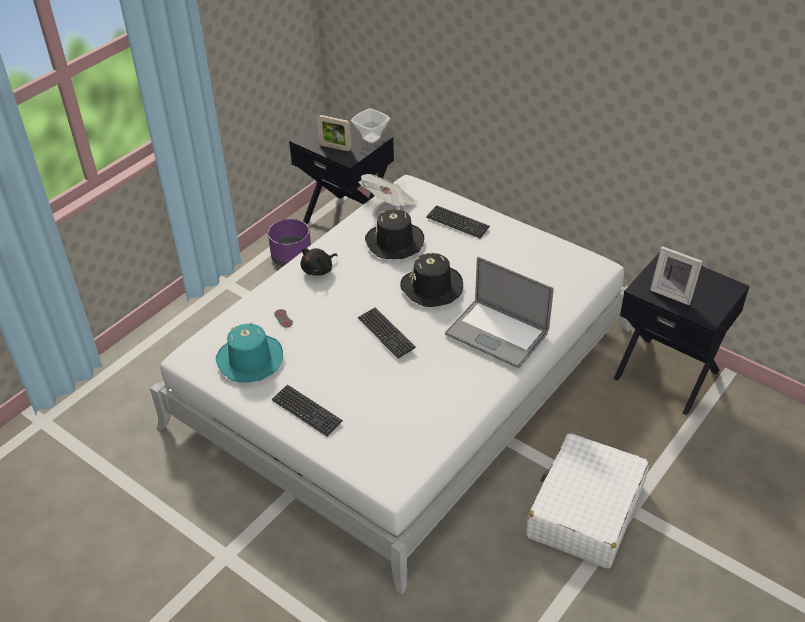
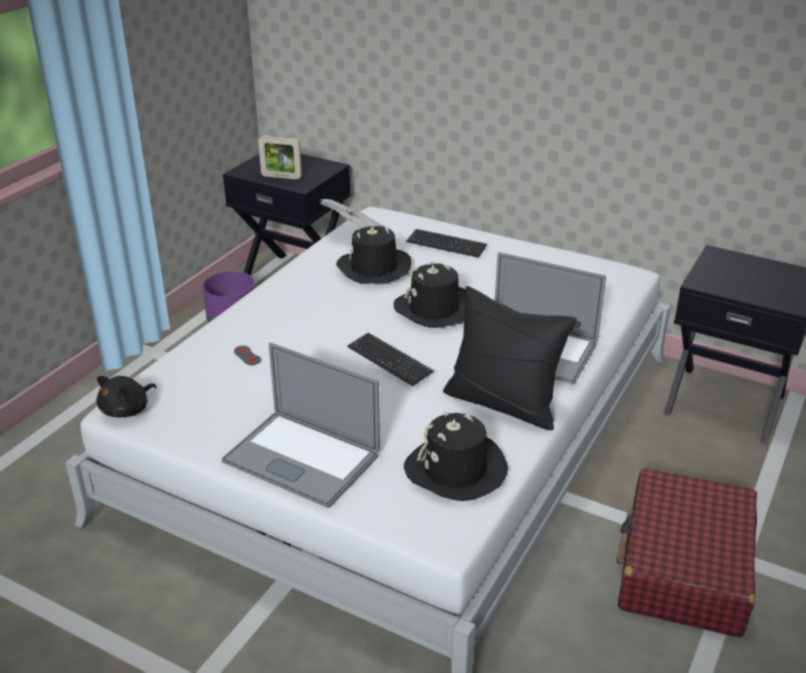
camera: 10 degrees left, 10 degrees down
(250, 360) = (209, 405): turquoise hat -> none
(306, 411) = (301, 458): keyboard -> laptop
(319, 270) = (283, 302): black plush toy -> black plush toy (127, 410)
(371, 139) = (323, 167): bowl -> none
(412, 432) = (455, 470): none -> black hat
(462, 379) = (503, 403): none -> black pillow
(585, 511) = (684, 568): white suitcase -> red suitcase
(673, 292) = (739, 284): picture frame -> none

